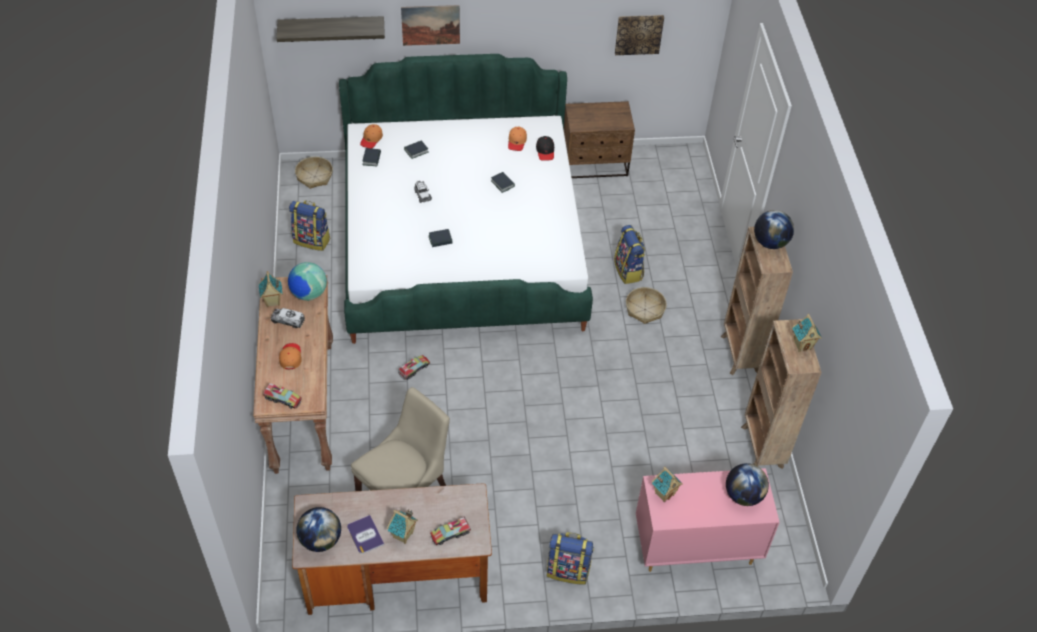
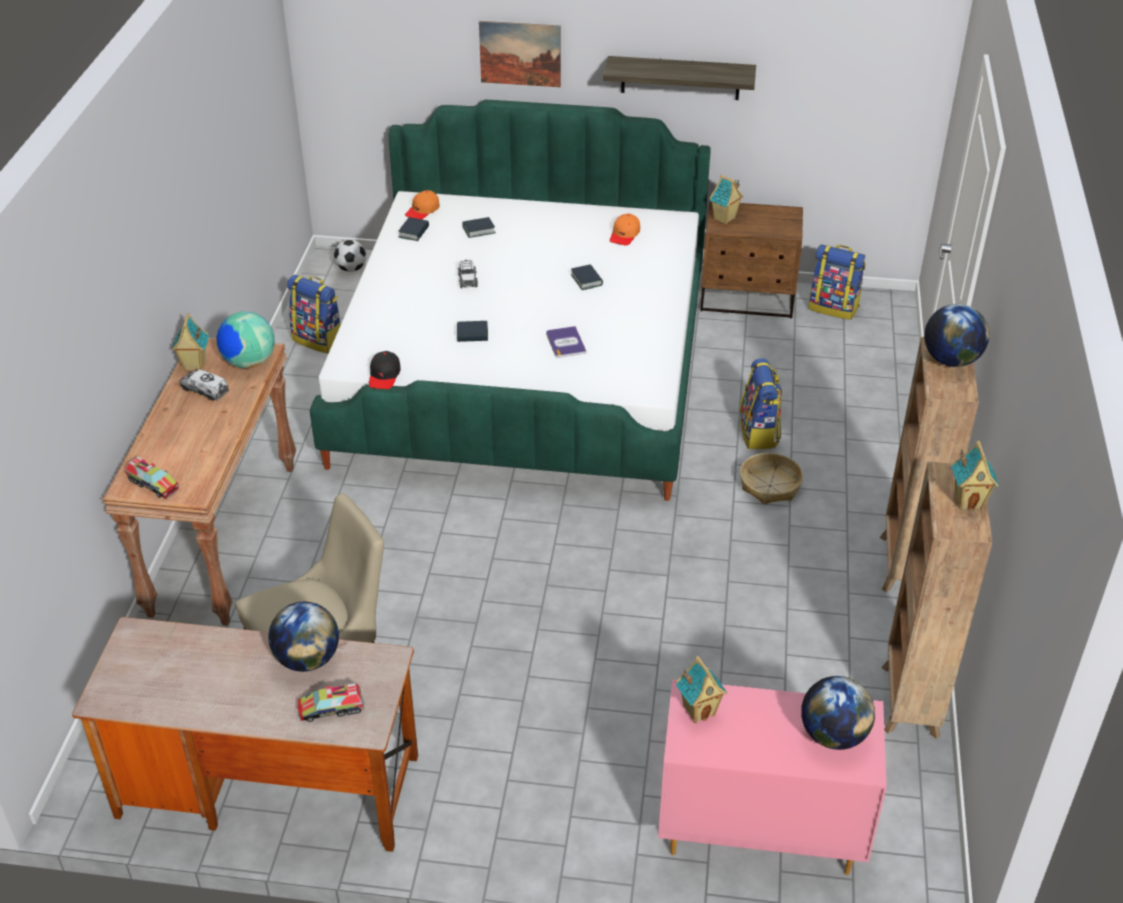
camera: 15 degrees right, 10 degrees down
(290, 357) = (188, 435): orange cap -> none
(314, 176) = (351, 269): basket -> football
(321, 540) = (131, 683): globe -> globe (307, 659)
(332, 29) = (385, 46): shelf -> shelf (680, 78)
(365, 535) = (200, 688): book -> book (565, 343)
(403, 536) = (257, 699): toy house -> toy house (724, 219)
(414, 369) = (399, 514): toy truck -> none
(545, 151) = (662, 250): black cap -> black cap (384, 375)
(568, 570) = (539, 828): backpack -> backpack (834, 307)
(638, 34) = (820, 98): picture -> none

